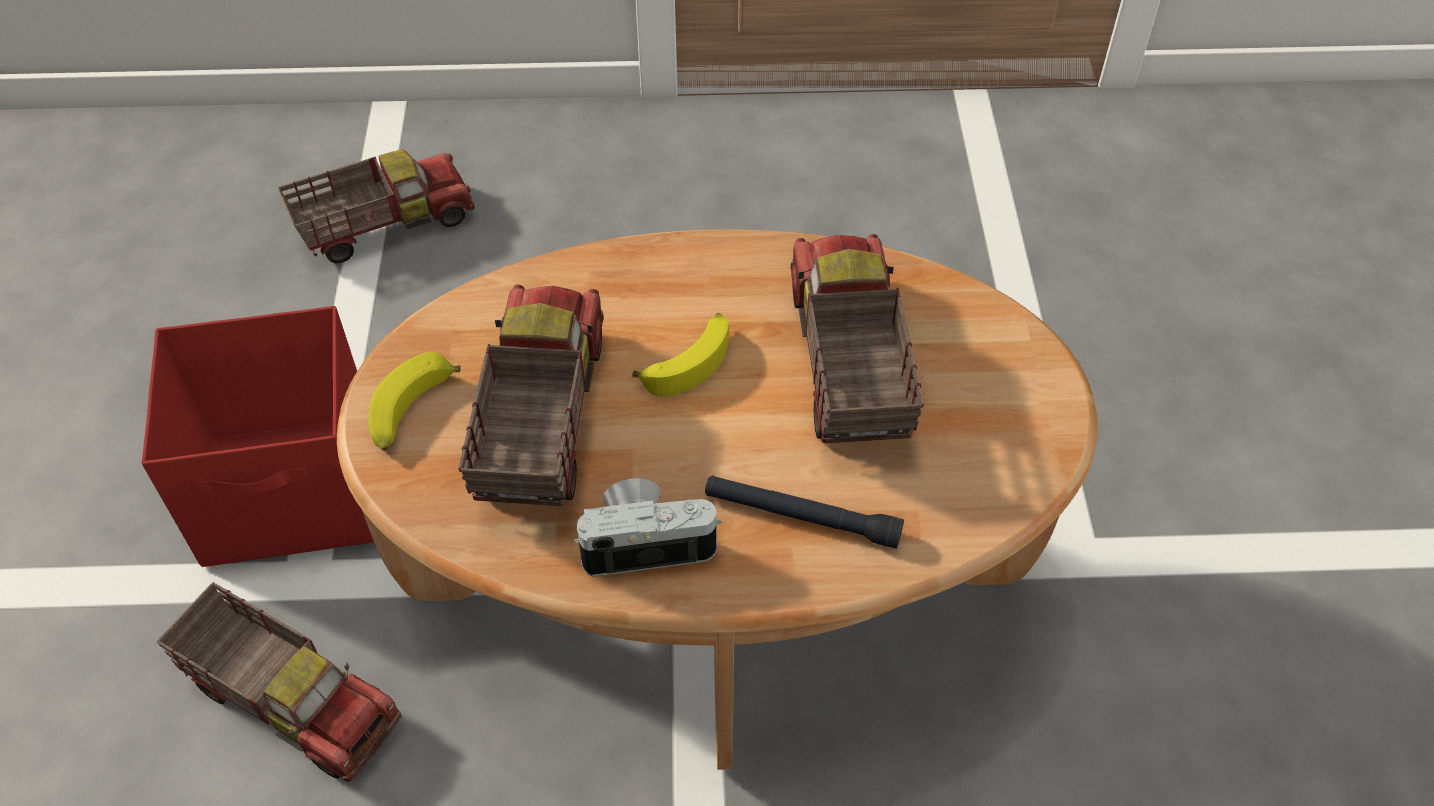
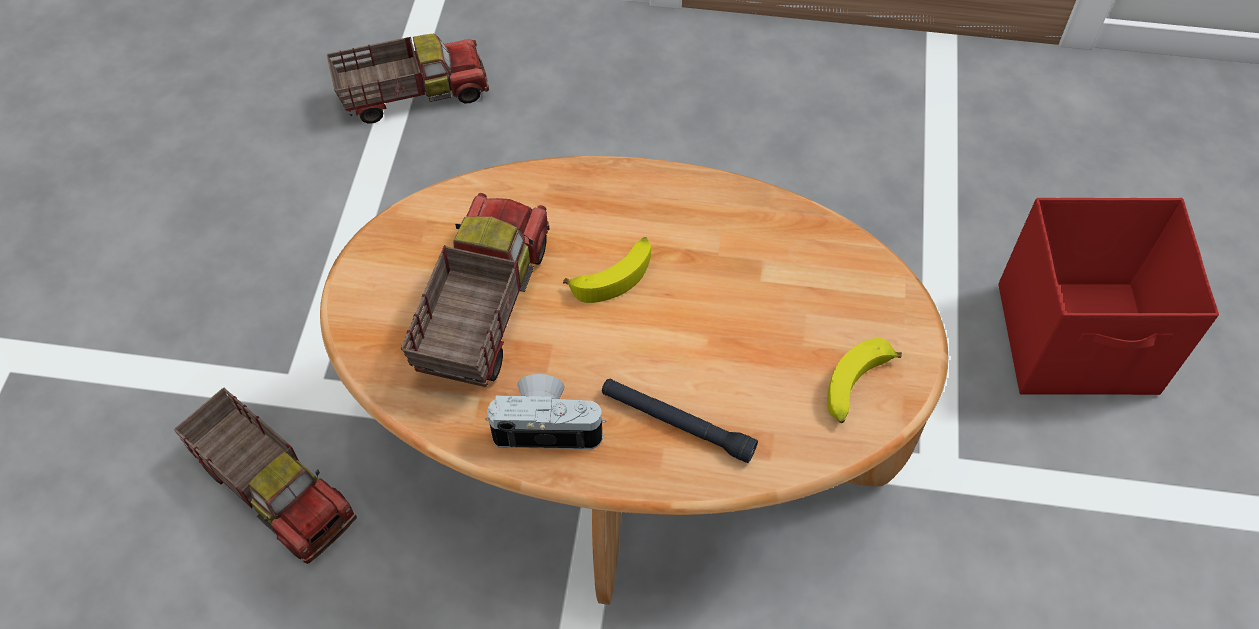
camera: 10 degrees right, 5 degrees up
(294, 491) = (303, 316): red storage box -> red storage box (1078, 340)
(411, 412) = (382, 286): banana -> banana (857, 388)
(846, 367) = (742, 298): toy truck -> none

